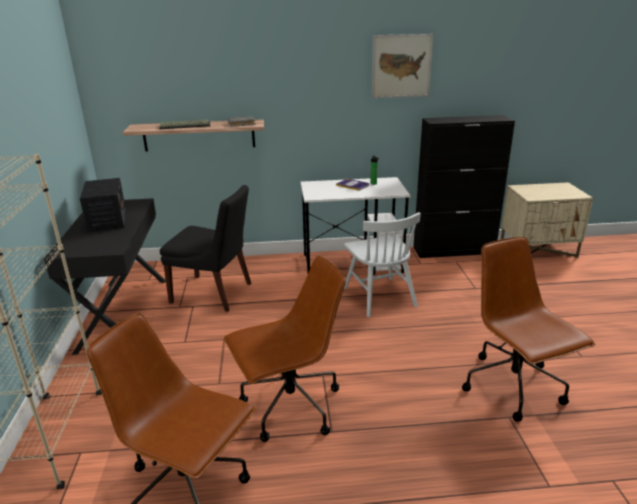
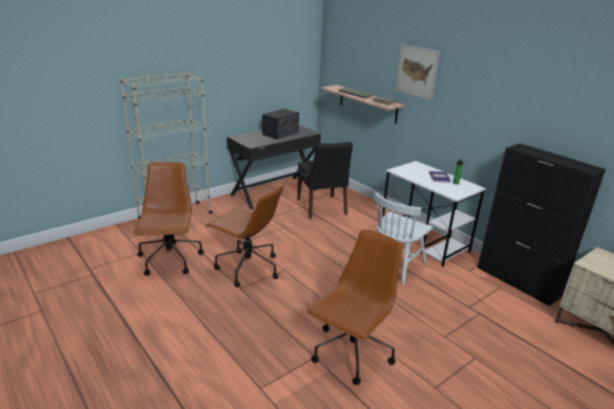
camera: 55 degrees right, 0 degrees up
(401, 66) = (511, 90): picture -> picture (417, 71)

